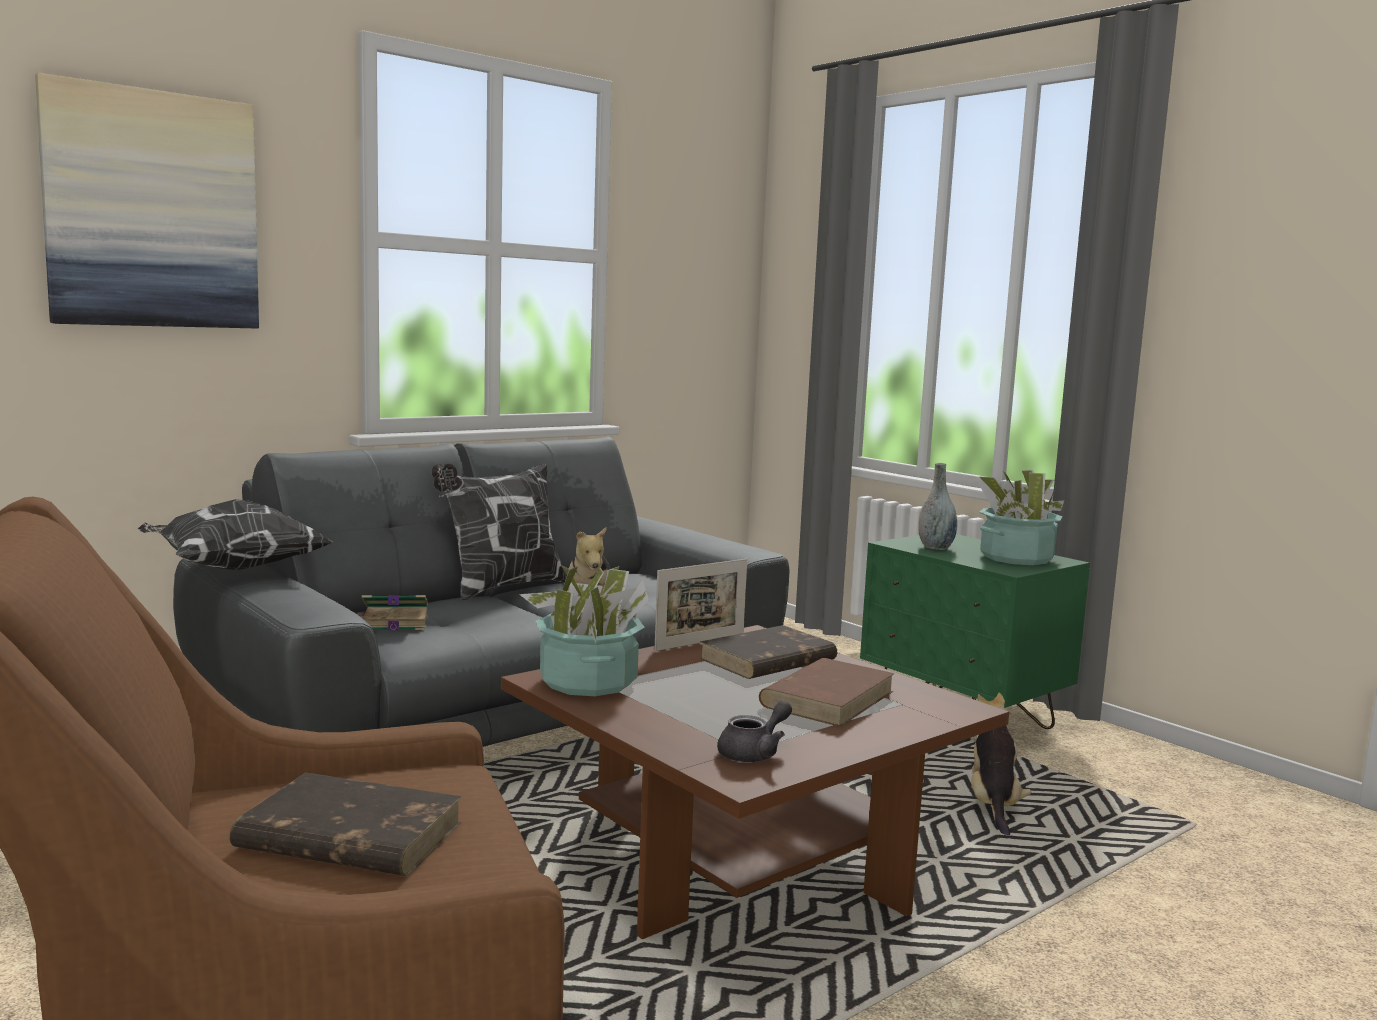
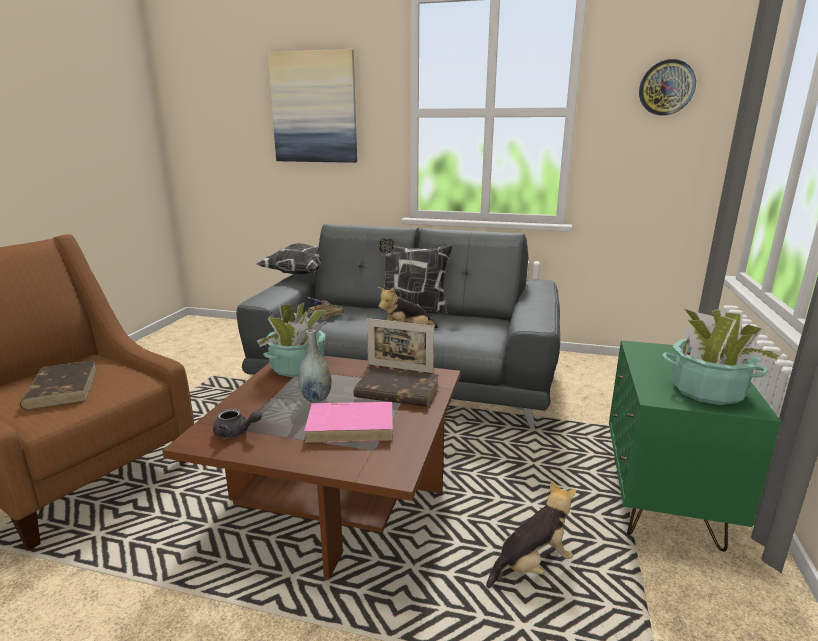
camera: 55 degrees right, 10 degrees up
(699, 234) = (666, 88): none -> wall clock
(828, 698) = (352, 426): brown book -> pink book
(935, 547) = (662, 359): grey vase -> grey vase (316, 398)

